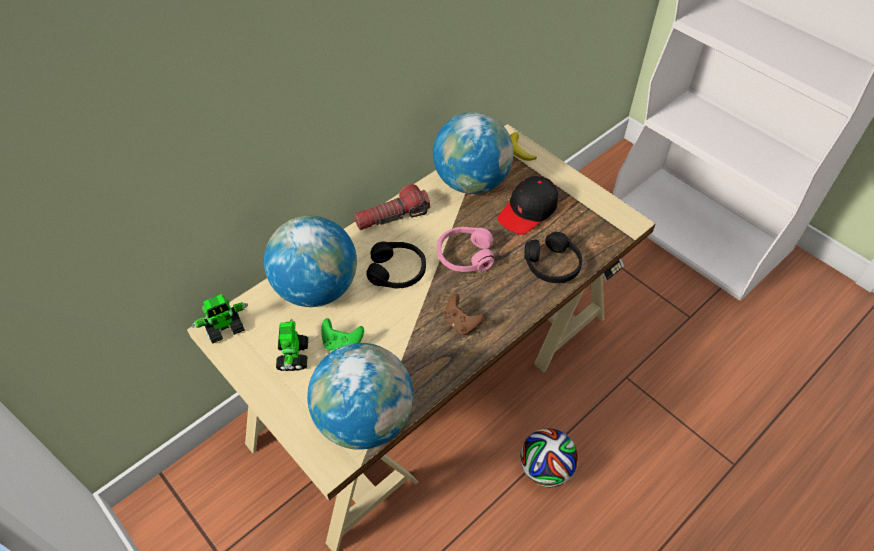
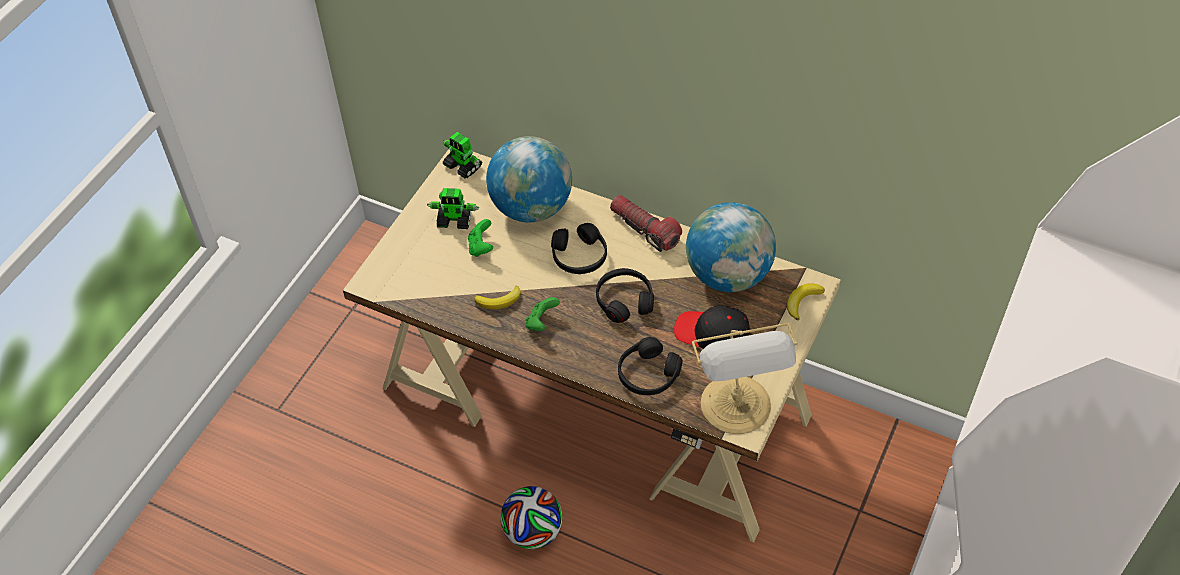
camera: 70 degrees right, 0 degrees up
(293, 356) = (455, 220): toy robot -> toy robot turned 150 degrees counterclockwise
(365, 419) = (415, 289): globe -> none
(418, 348) = (499, 300): none -> banana
(461, 323) = (541, 322): brown game controller -> green game controller
(465, 255) = (624, 300): pink headphones -> black headphones
(607, 220) = (737, 407): none -> table lamp

